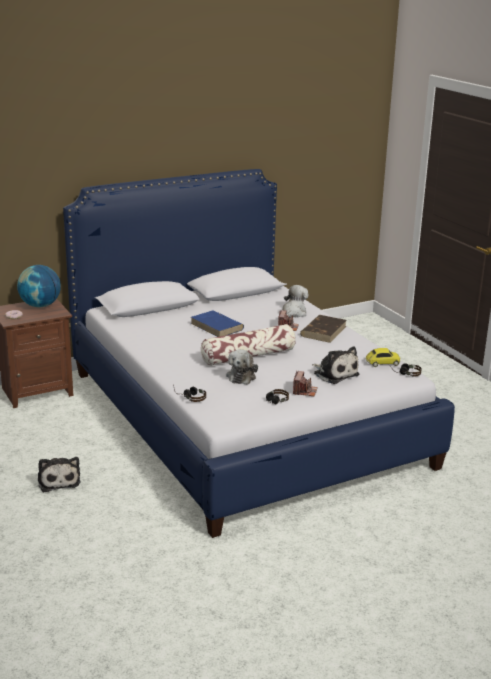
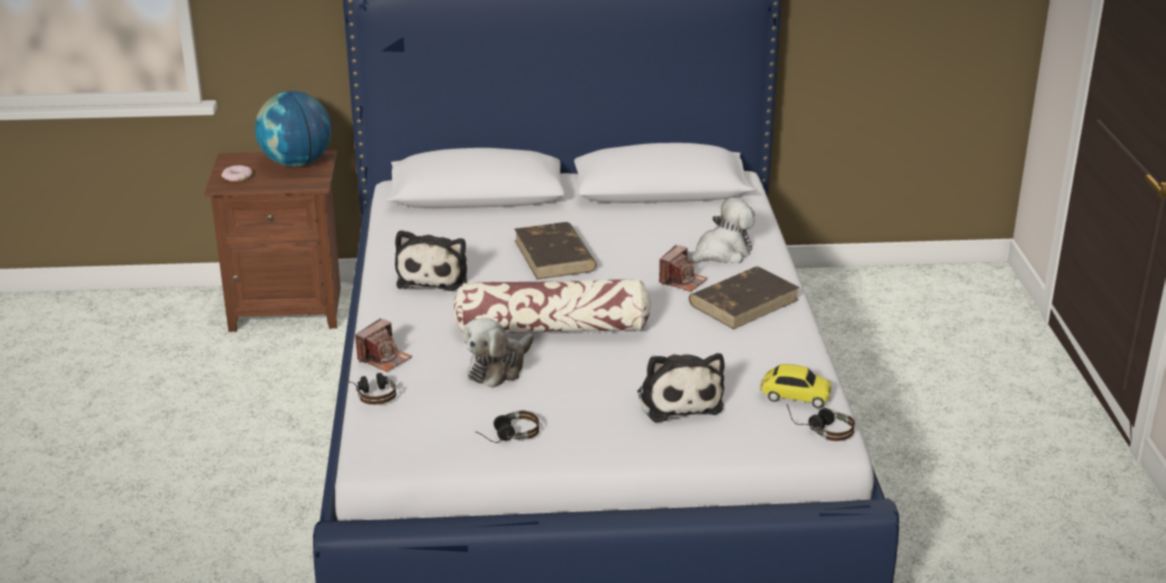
camera: 25 degrees right, 5 degrees up
(58, 480) = (187, 483): plush toy -> plush toy (434, 276)
(217, 326) = (555, 256): blue book -> brown book
(304, 391) = (585, 425): camera -> camera (384, 358)

